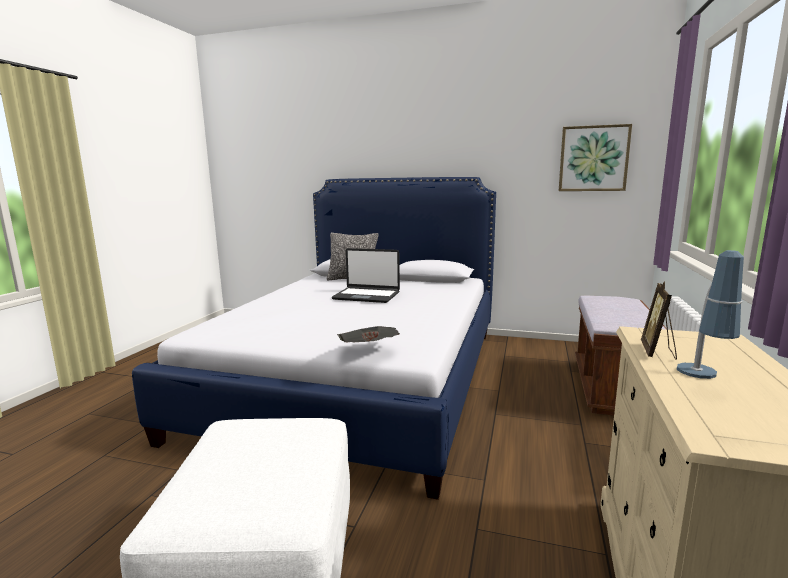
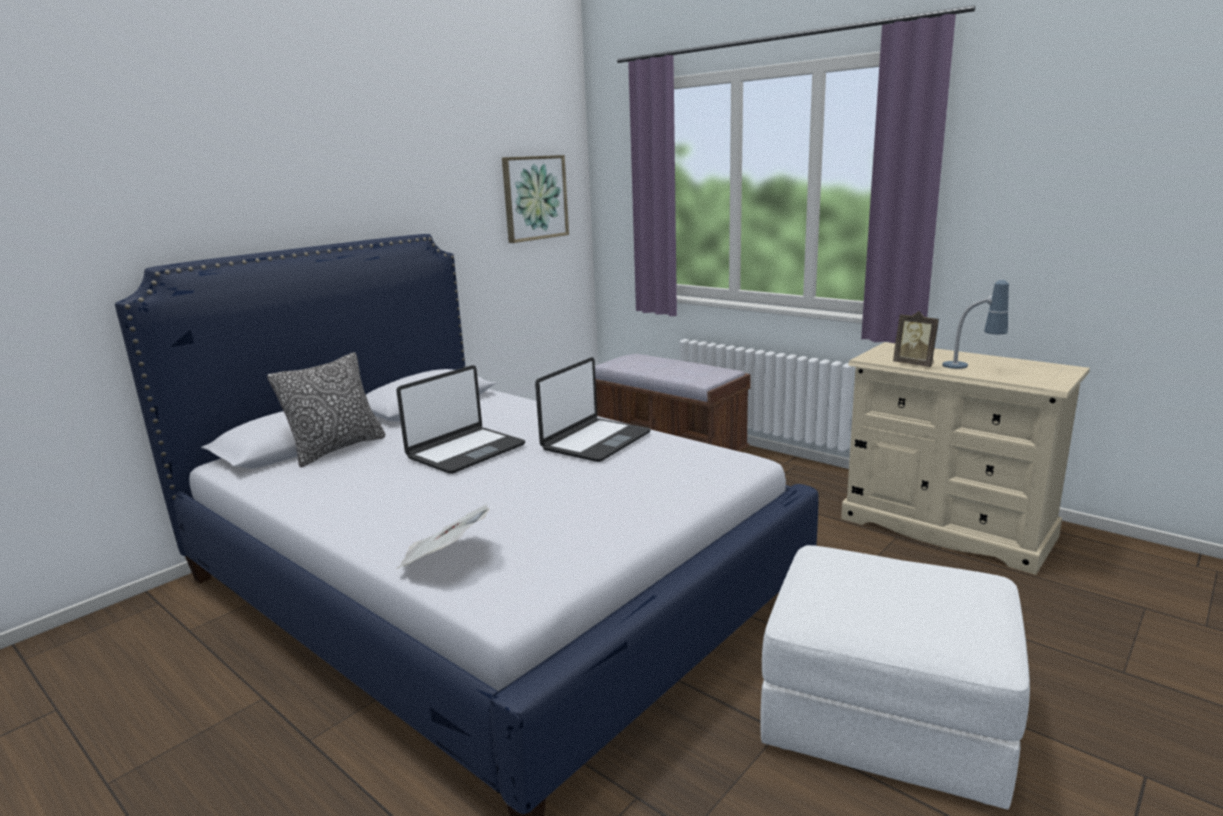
camera: 65 degrees left, 5 degrees up
(369, 351) = (714, 479): newspaper -> newspaper (445, 559)
(411, 315) = (595, 441): none -> laptop

